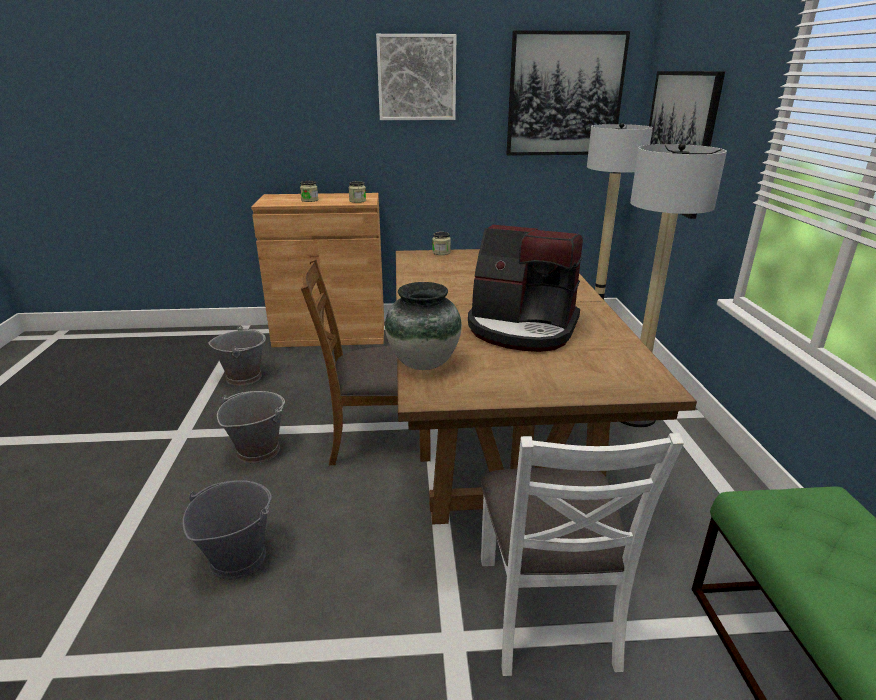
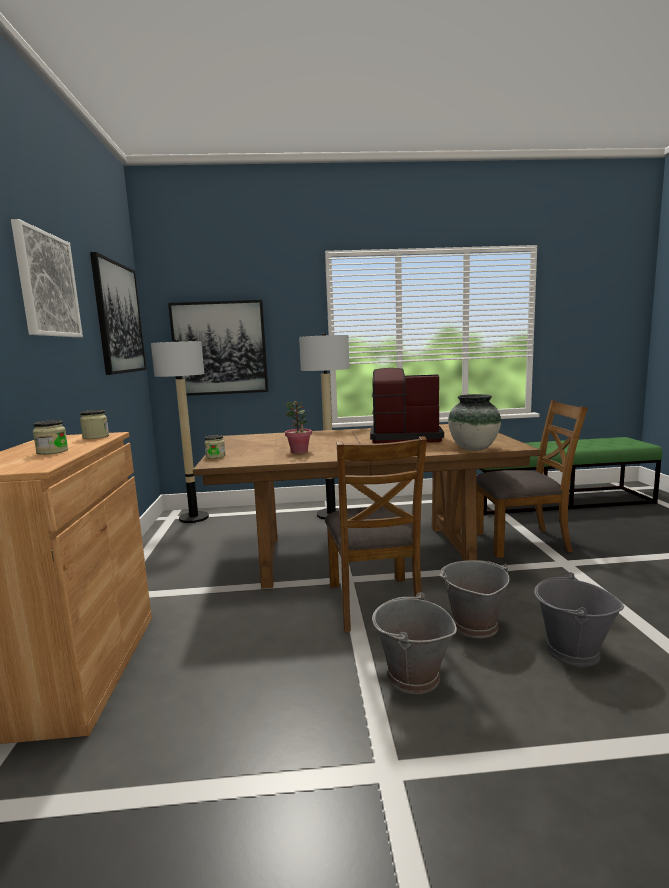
camera: 90 degrees left, 15 degrees down
(244, 377) = (206, 743): grey bucket -> grey bucket (474, 625)
(447, 278) = (299, 452): none -> potted plant
(522, 328) = (404, 437): coffee machine -> coffee machine turned 105 degrees counterclockwise
(547, 609) = (522, 542): white chair -> brown chair

